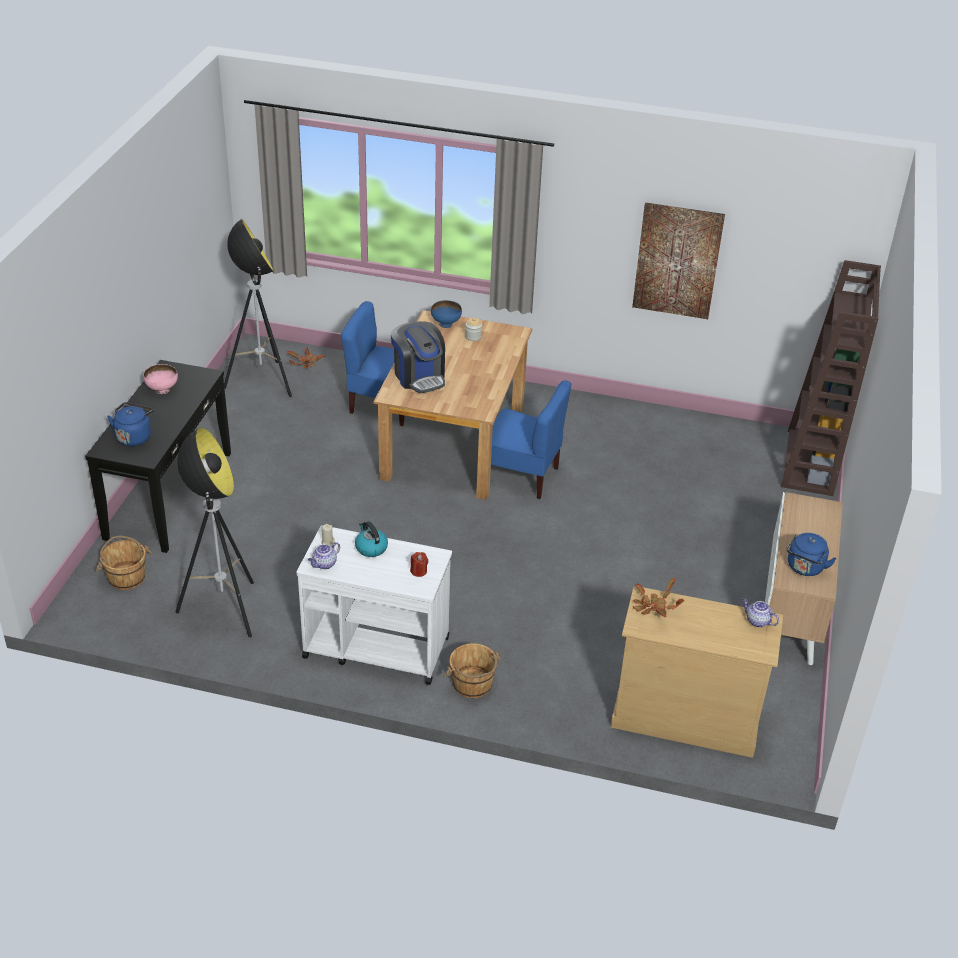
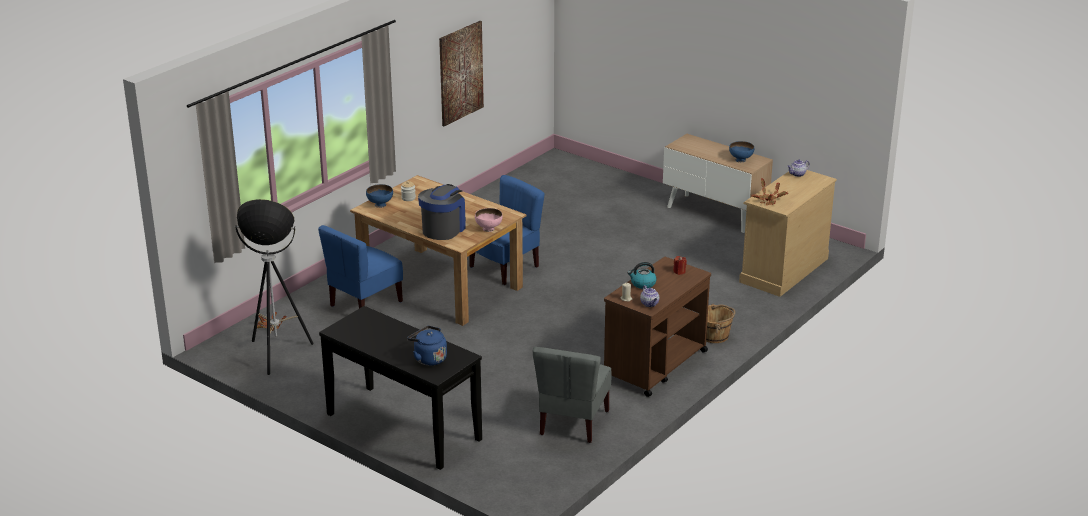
camera: 65 degrees left, 10 degrees down
(126, 577) = (499, 464): brown bucket -> none
(162, 390) = (368, 337): pink bowl -> pink bowl (488, 229)
(223, 610) = (572, 423): floor lamp -> grey chair
(375, 647) = (655, 365): white cart -> brown cart
(419, 376) = (443, 229): coffee machine -> coffee machine turned 60 degrees counterclockwise
(804, 568) = (741, 160): blue kettle -> blue bowl
(810, 463) = (574, 165): brown bookcase -> none

